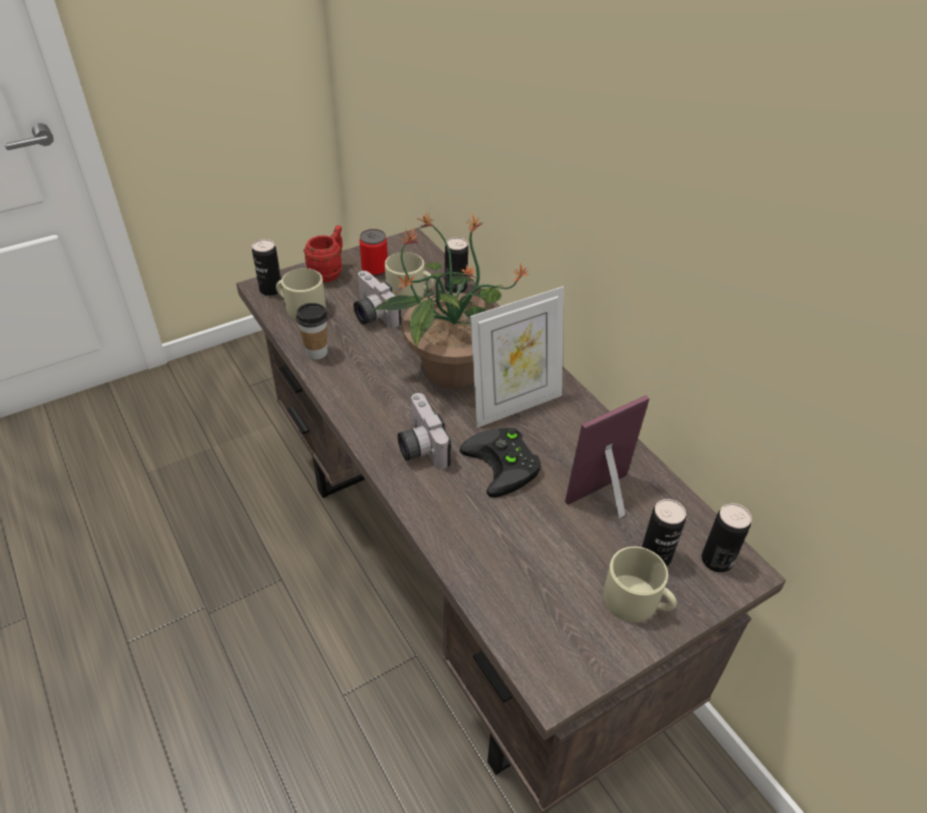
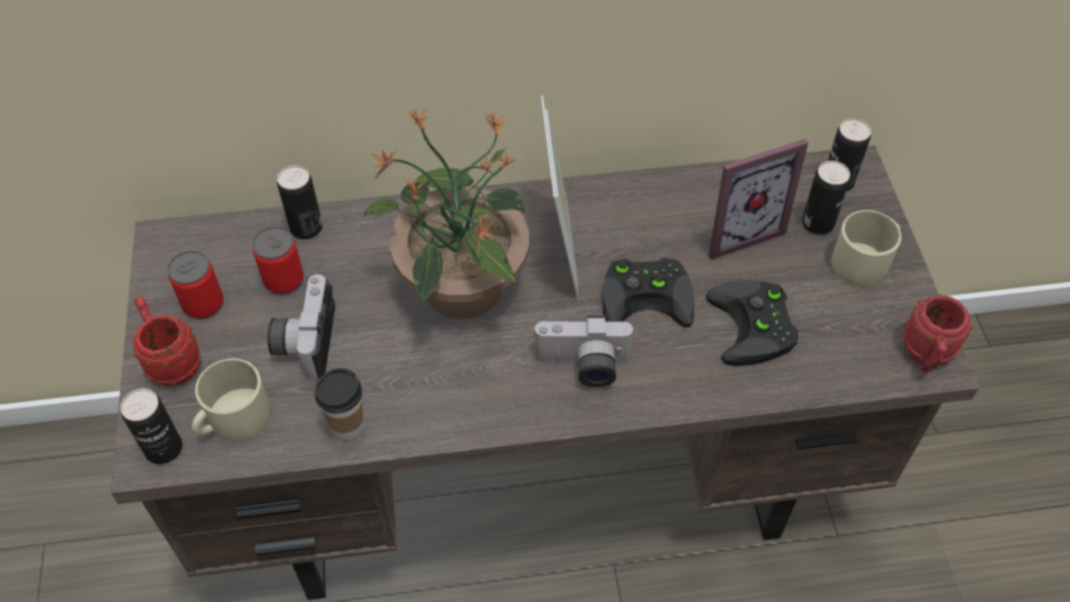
camera: 65 degrees left, 10 degrees up
(371, 314) = (304, 339): camera -> camera turned 105 degrees clockwise
(410, 292) = (284, 280): beige mug -> can
(513, 539) = (756, 328): none -> black game controller
(556, 675) = (926, 356): none -> red mug
(608, 501) = (736, 229): picture frame -> picture frame turned 105 degrees counterclockwise

